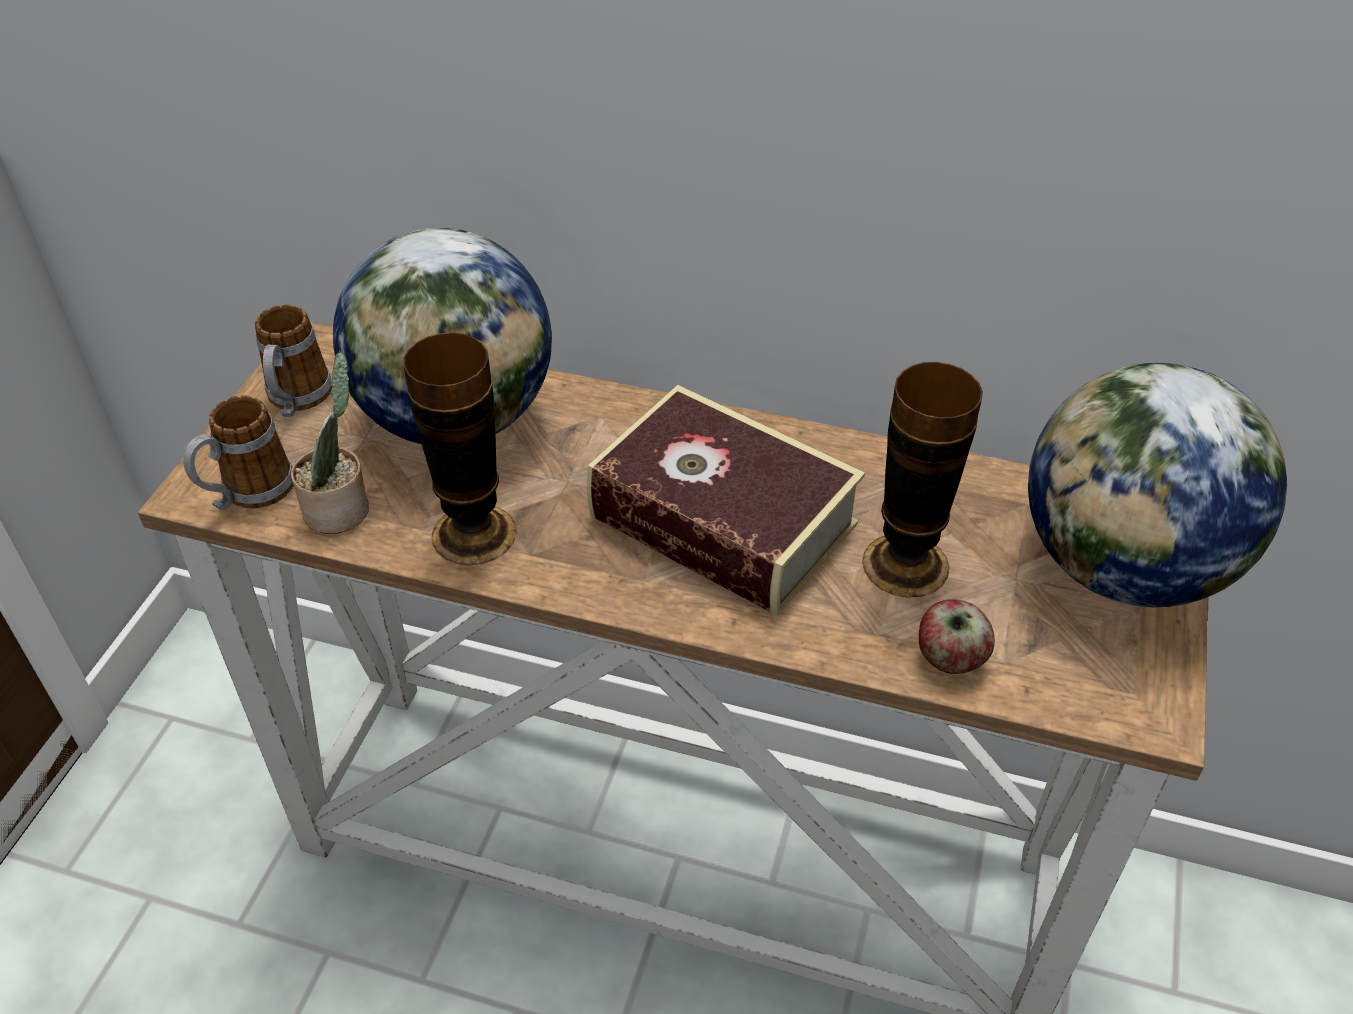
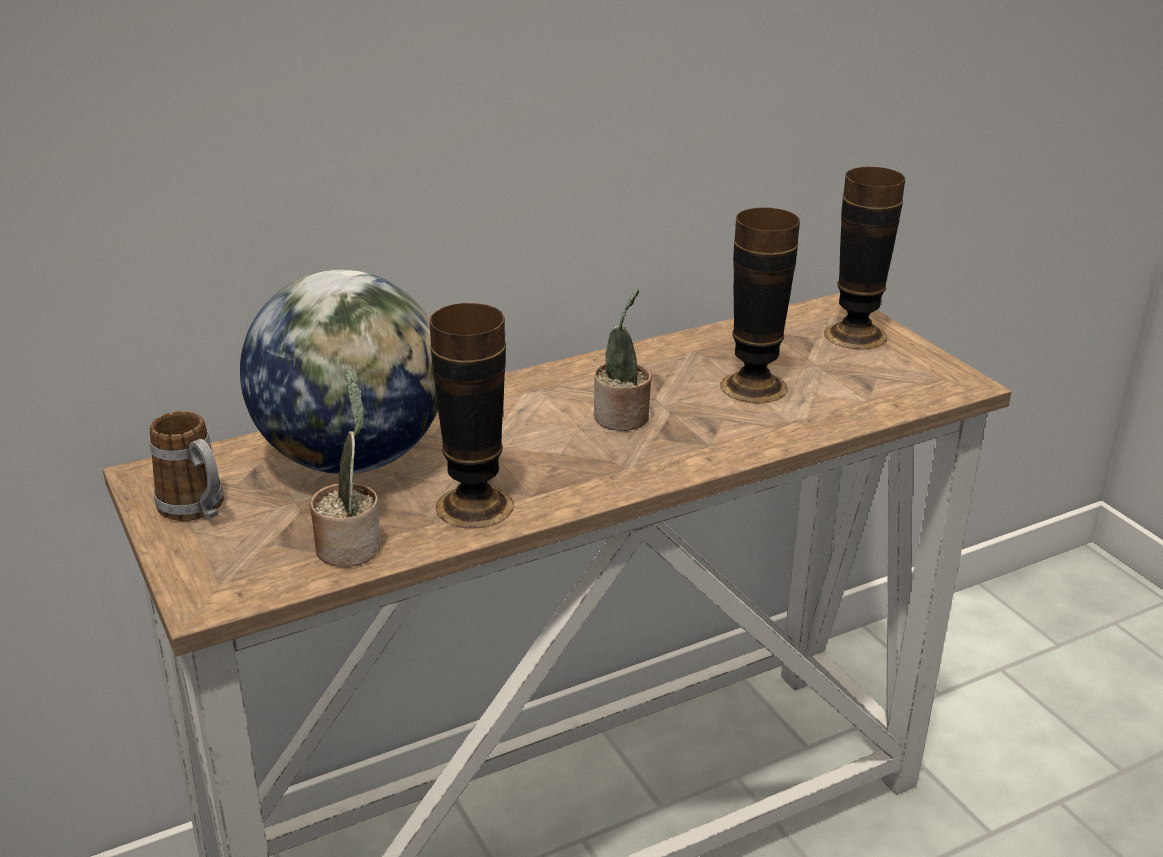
camera: 45 degrees left, 15 degrees down
(248, 495) = (257, 577): mug -> none
(723, 520) = (622, 419): book -> potted plant
(949, 658) = (842, 412): apple -> none
(1123, 567) = (855, 335): globe -> vase

